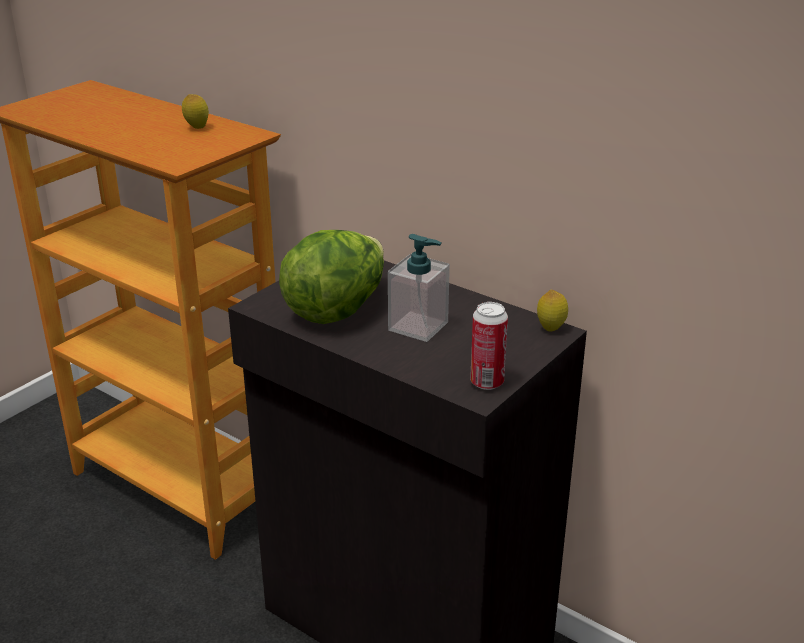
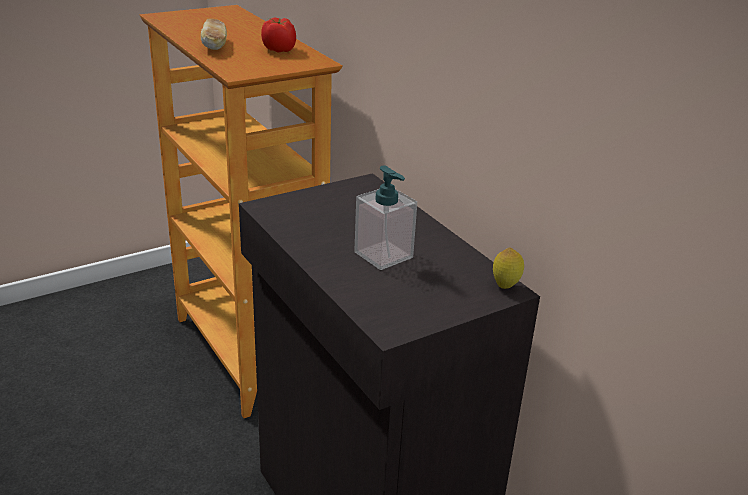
camera: 20 degrees right, 0 degrees up
(119, 136) = (215, 46): none -> bread
(197, 128) = (279, 50): lemon -> tomato
(337, 309) = (325, 224): lettuce -> none
(487, 382) = (407, 320): can -> none

